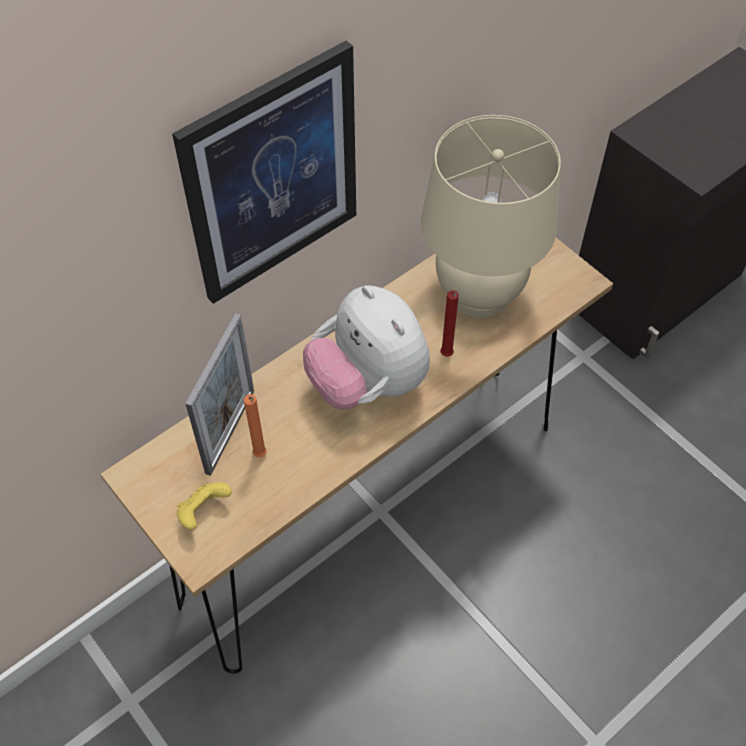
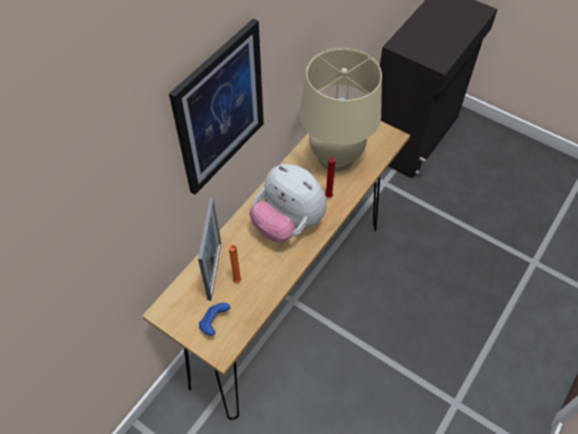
camera: 15 degrees left, 0 degrees up
(203, 512) = (214, 323): yellow game controller -> blue game controller

